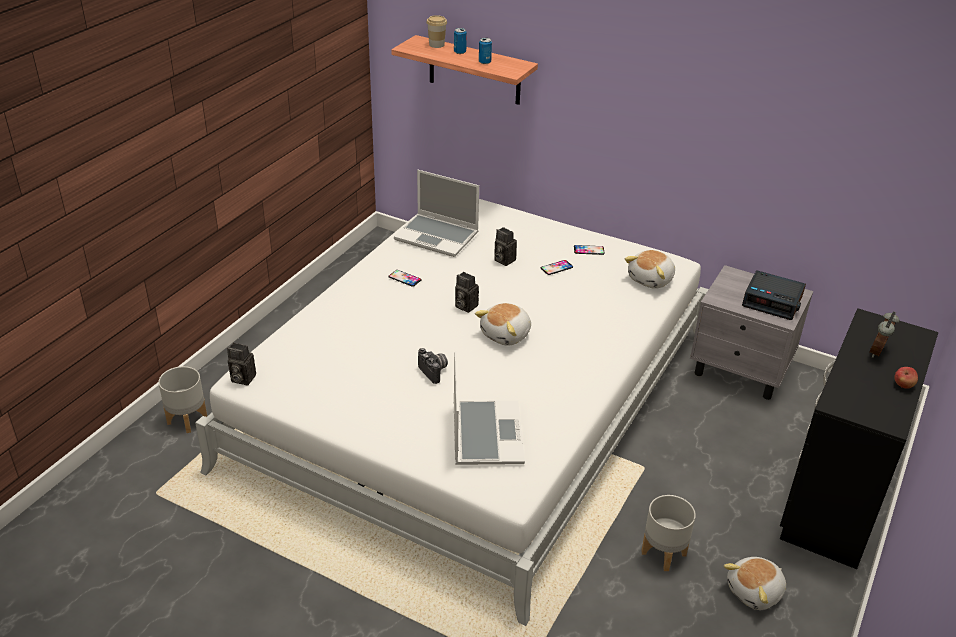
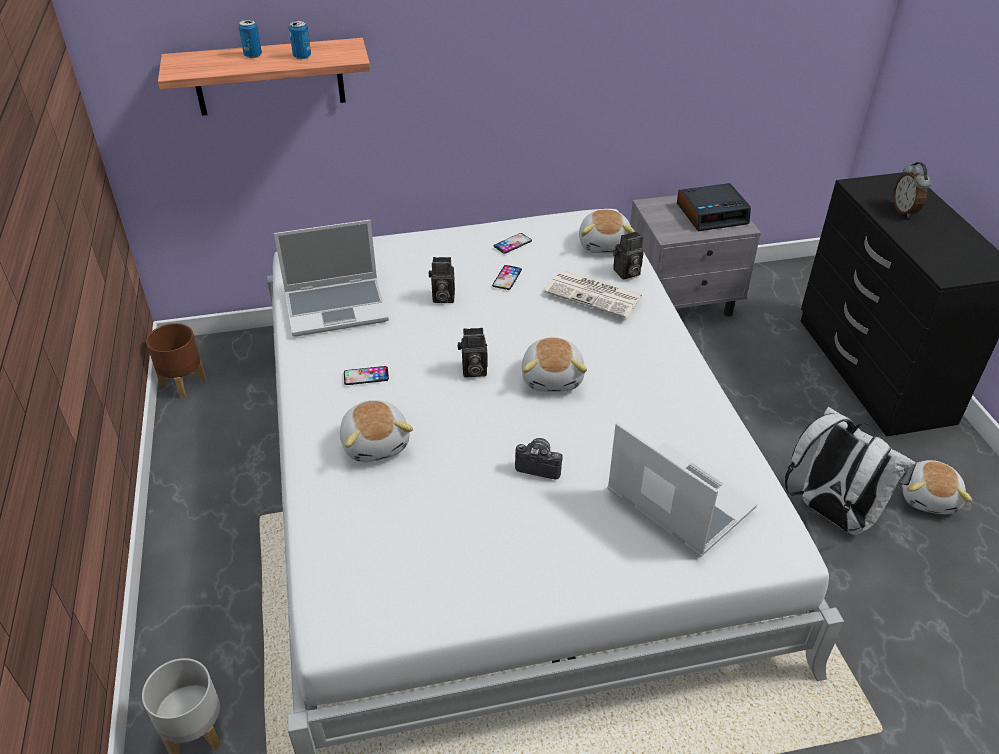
camera: 40 degrees left, 5 degrees up
(241, 378) = (331, 628): camera -> camera (626, 273)
(362, 255) = (184, 383): none -> brown planter
(367, 313) = (376, 443): none -> plush toy
(436, 45) = (210, 56): cup -> none
(598, 304) = (595, 294): none -> newspaper
(663, 553) = (831, 514): grey planter -> white backpack
(903, 385) = (959, 230): apple -> none

